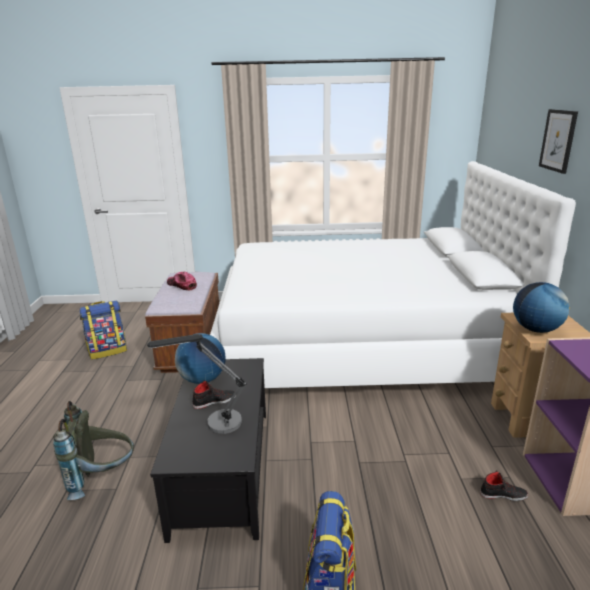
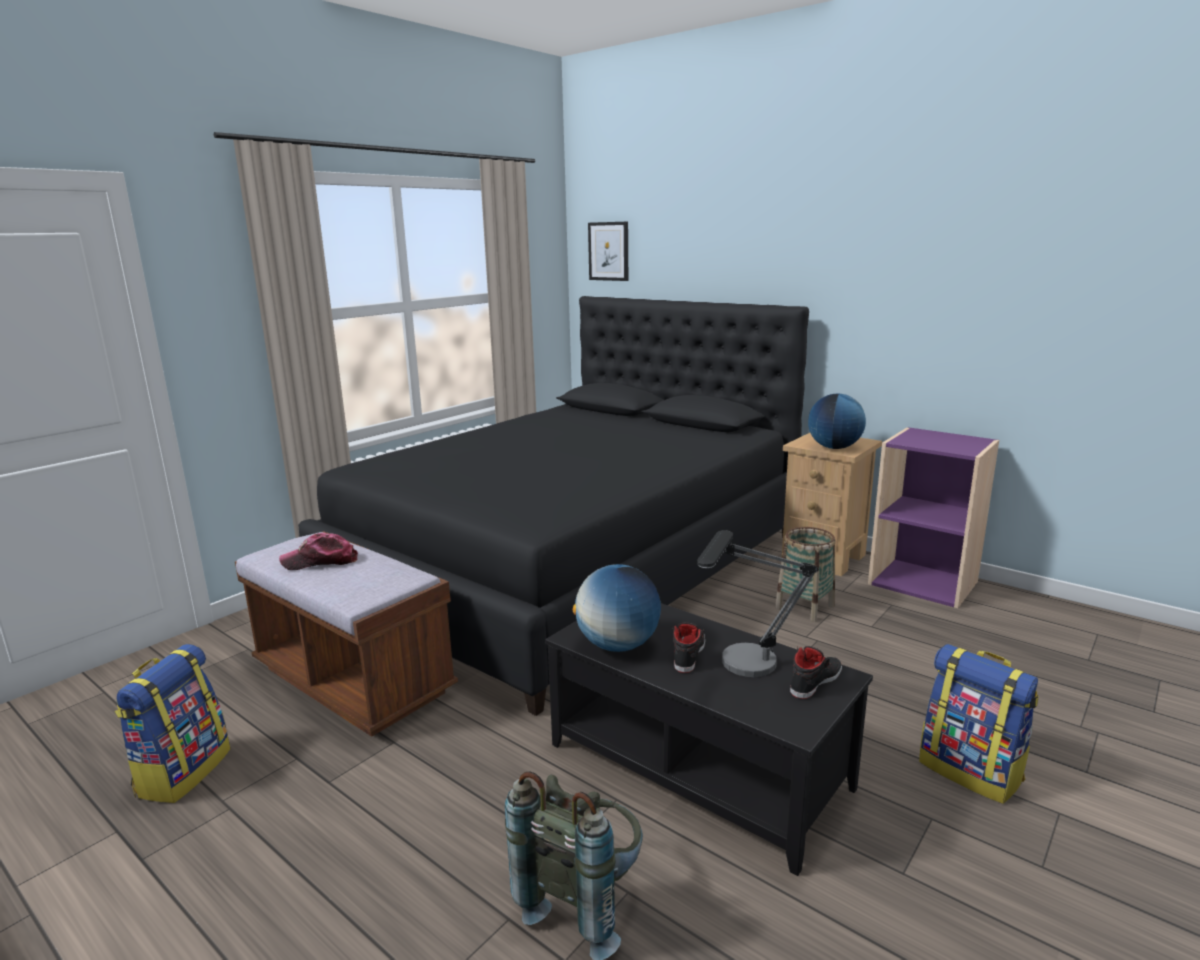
camera: 50 degrees left, 5 degrees down
(359, 343) = (574, 567): white bed -> black bed
(440, 439) = (804, 607): none -> basket
(503, 494) = (911, 618): black shoe -> black shoe (815, 681)
(558, 140) = (747, 251): picture -> picture (608, 251)

